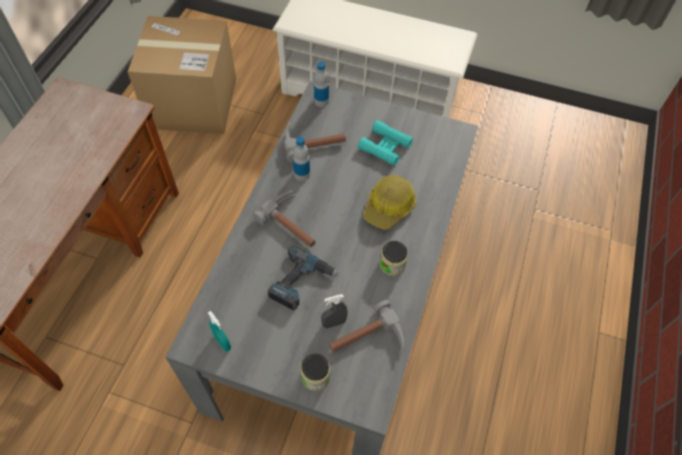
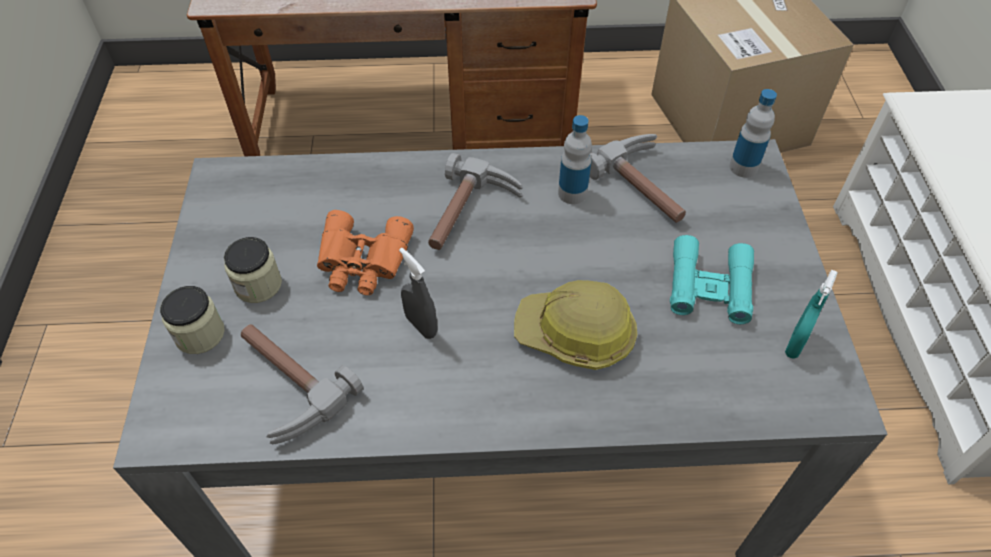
camera: 70 degrees right, 5 degrees down
(222, 342) = (231, 206): turquoise spray bottle -> turquoise spray bottle (795, 344)
(301, 283) = (362, 262): power drill -> orange binoculars
(334, 323) = (303, 327): grey spray bottle -> grey spray bottle (421, 326)
(392, 264) = (452, 377): jar -> jar (258, 285)

